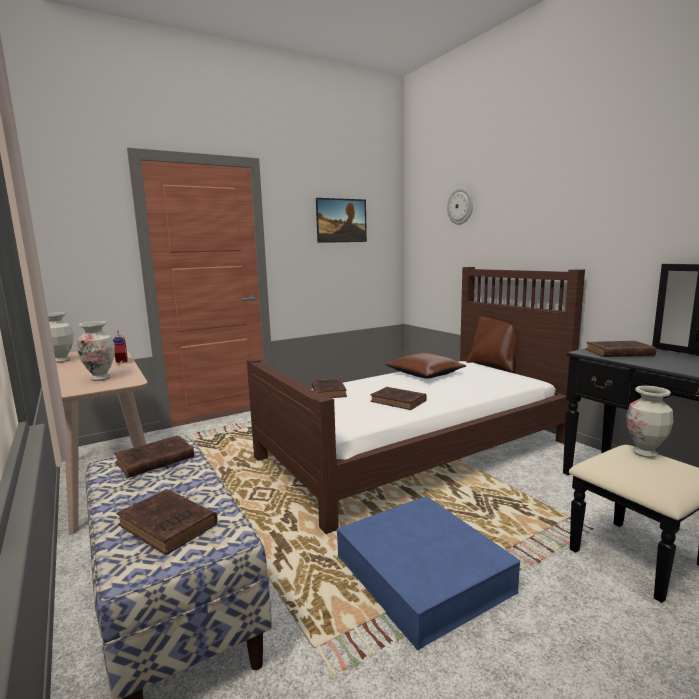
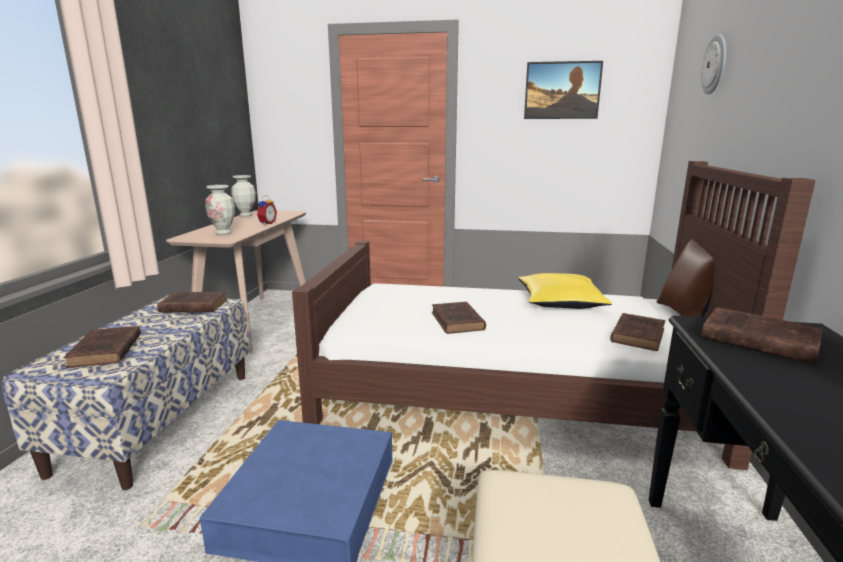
camera: 40 degrees right, 5 degrees up
(328, 391) = (421, 291): brown book -> brown book (638, 335)
(425, 374) = (560, 302): brown pillow -> yellow pillow
(645, 453) = (604, 507): vase -> none

